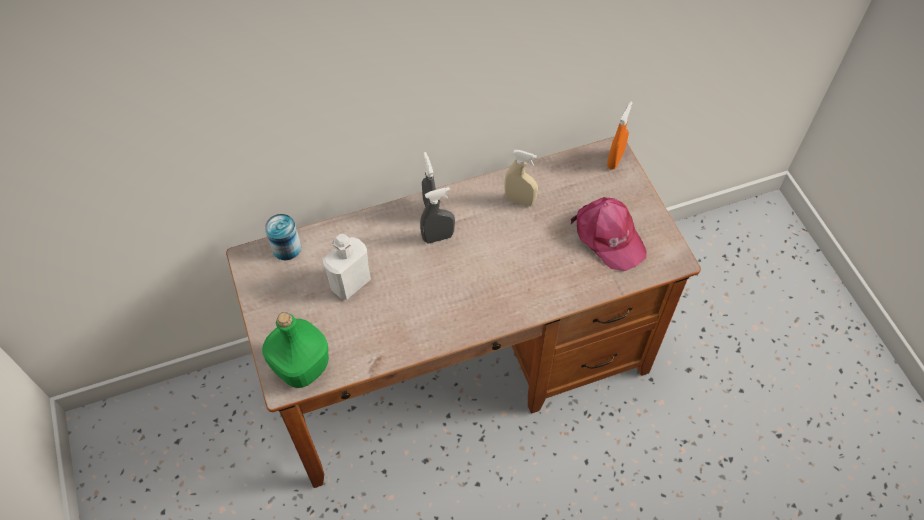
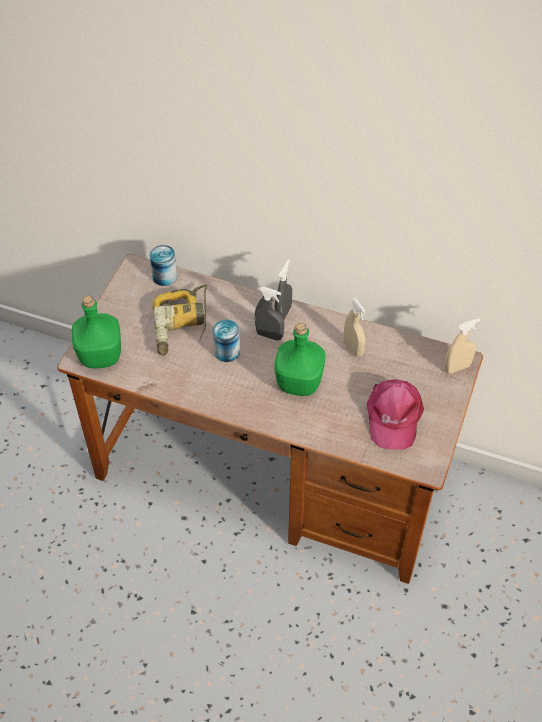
camera: 40 degrees right, 5 degrees down
(350, 283) = (182, 326): white bottle -> power drill
(416, 278) = (227, 351): none -> can
(505, 261) = (299, 382): none -> green bottle
(615, 160) = (457, 367): orange spray bottle -> beige spray bottle

